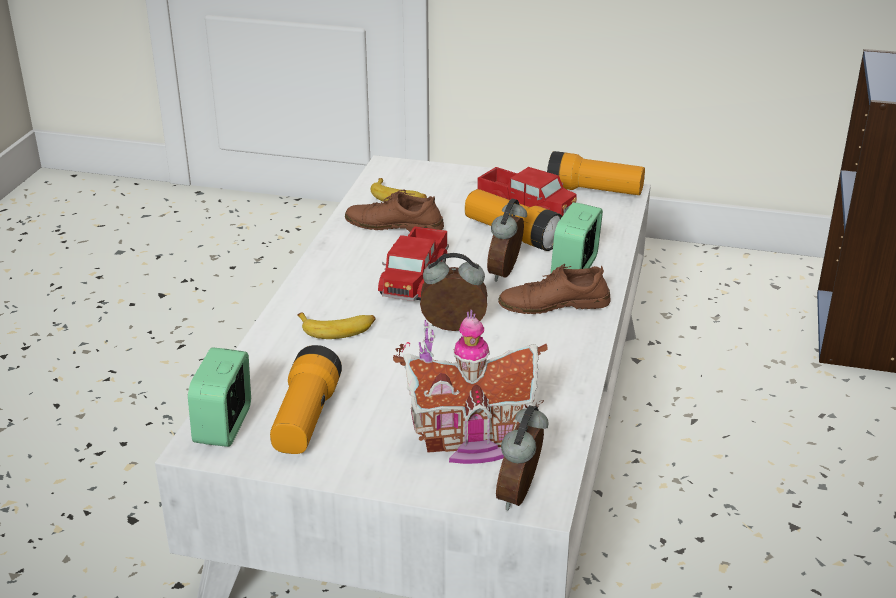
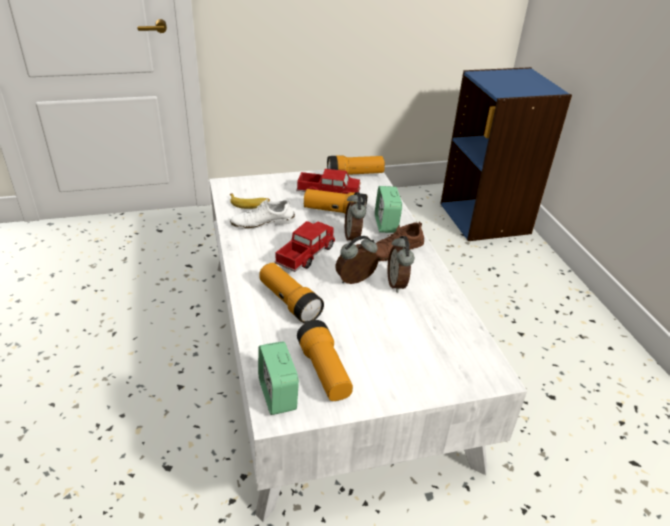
camera: 30 degrees left, 5 degrees up
(337, 329) = (289, 302): banana -> flashlight
(394, 225) = (263, 222): brown shoe -> white shoe
(415, 278) = (305, 254): toy truck -> toy truck turned 135 degrees counterclockwise
(471, 443) = (430, 353): toy house -> none
(521, 495) = (485, 377): alarm clock -> alarm clock (397, 284)

